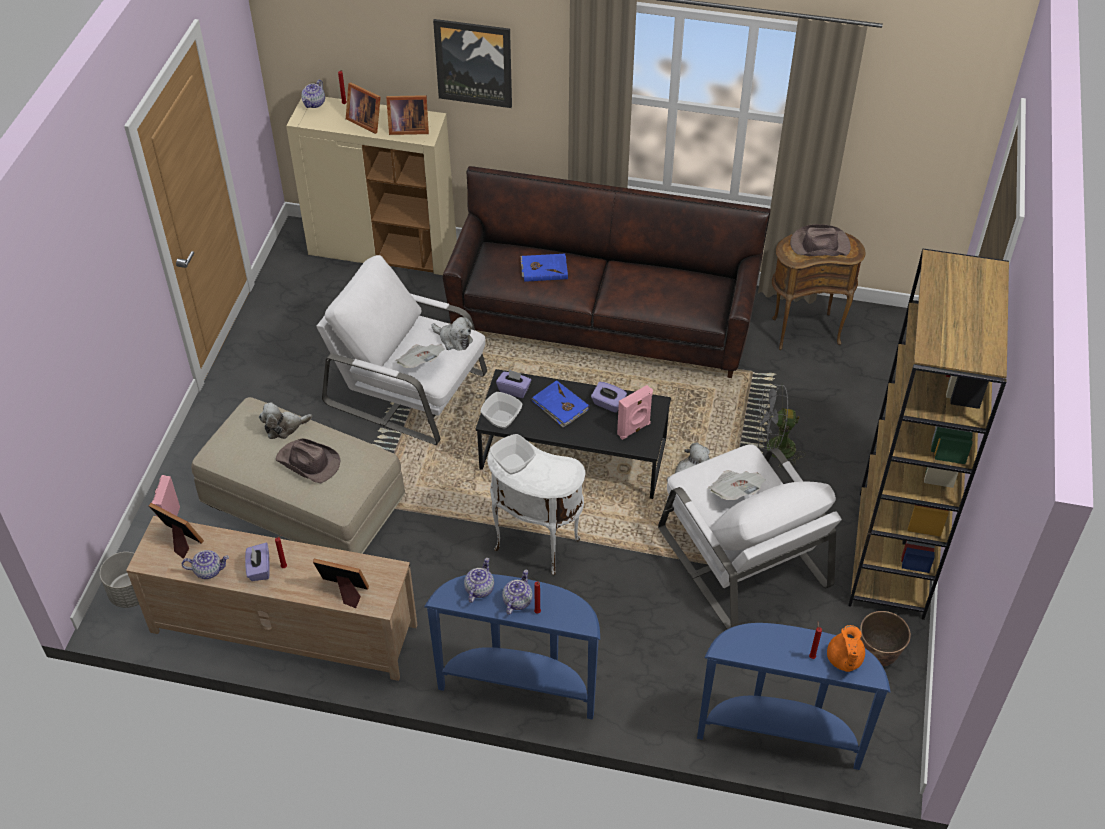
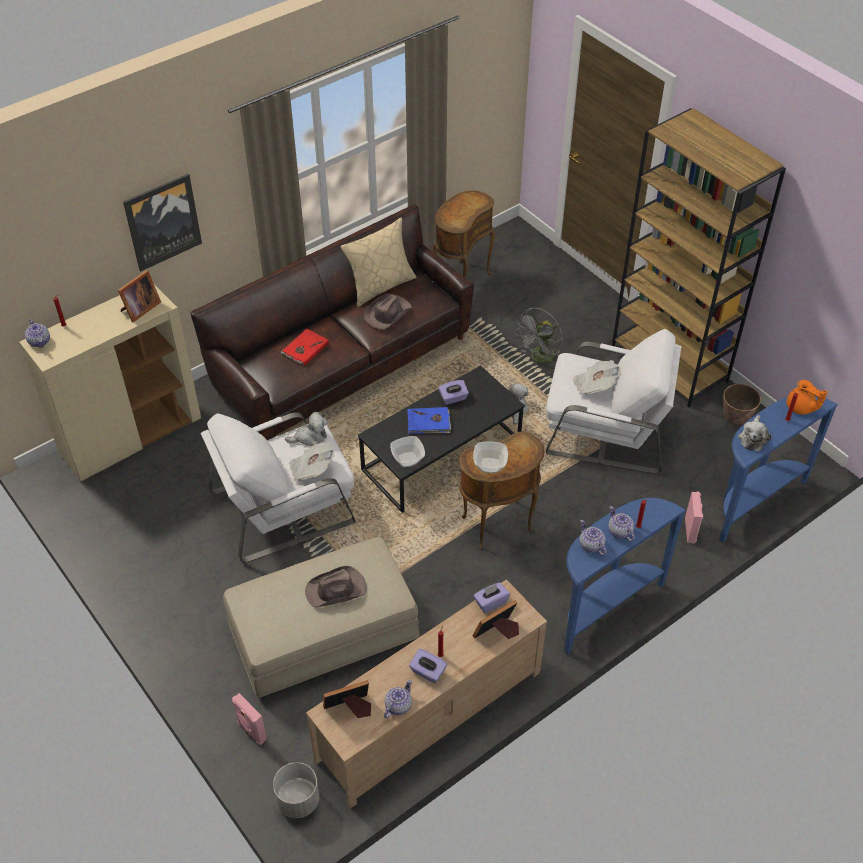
camera: 50 degrees left, 0 degrees up
(284, 427) = (284, 585): plush toy -> plush toy (752, 438)
(365, 121) = (100, 326): picture frame -> none
(514, 390) = (388, 437): purple tissue box -> purple tissue box (490, 602)
(535, 546) = (498, 526): white side table -> brown side table
(544, 269) = (304, 348): blue book -> red book
(634, 429) = (489, 399): pink speaker -> pink speaker (691, 530)
(678, 266) = (380, 286): none -> beige pillow
(819, 245) = (461, 208): brown hat -> brown hat (387, 313)

